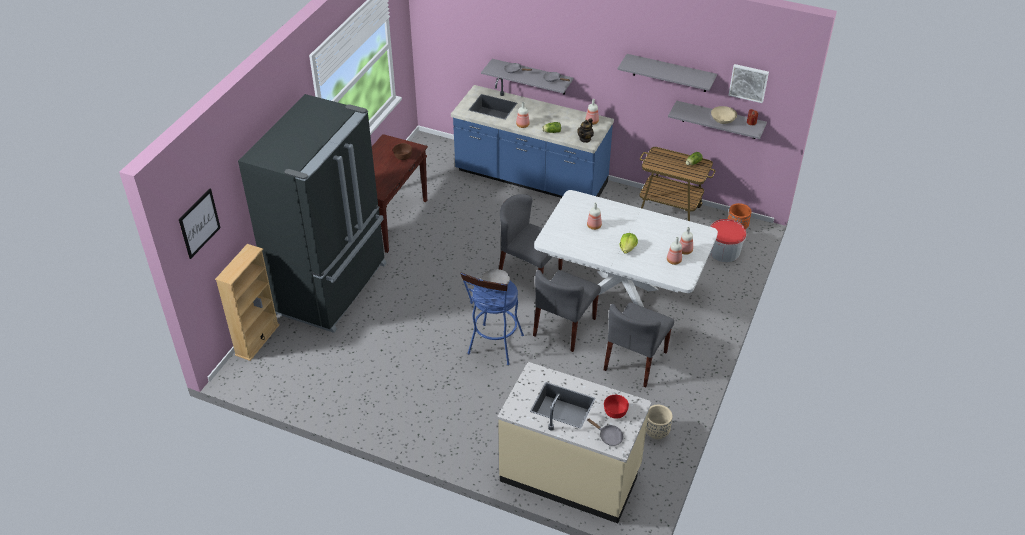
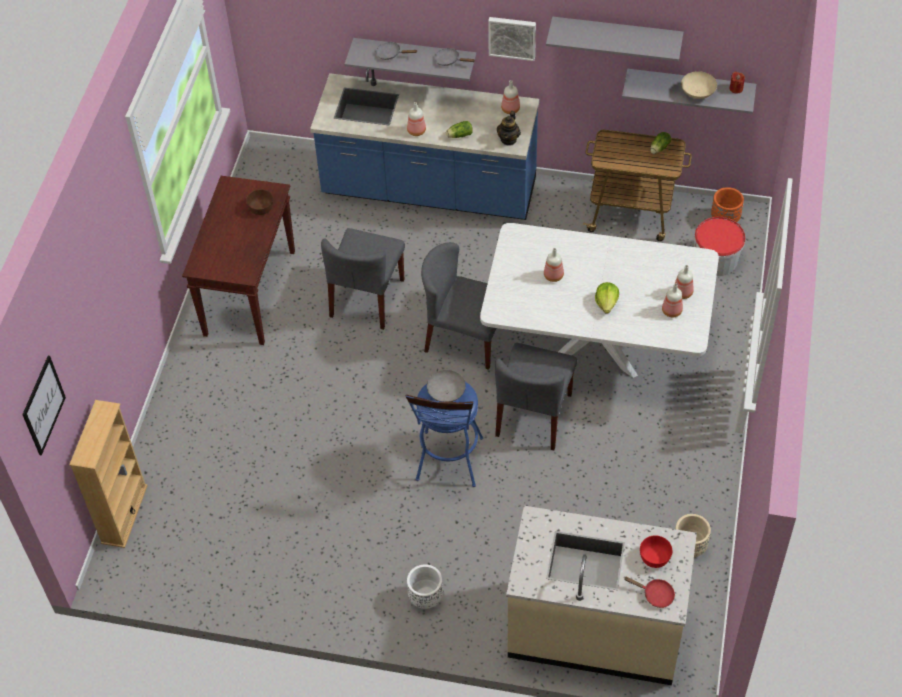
camera: 10 degrees left, 10 degrees up
(332, 288) = (204, 414): black fridge -> none
(451, 430) = (425, 597): none -> white planter
(608, 436) = (655, 595): grey frying pan -> red frying pan
(635, 361) = (639, 448): grey chair -> grey chair (367, 298)
(748, 82) = (728, 38): picture -> picture (512, 37)

